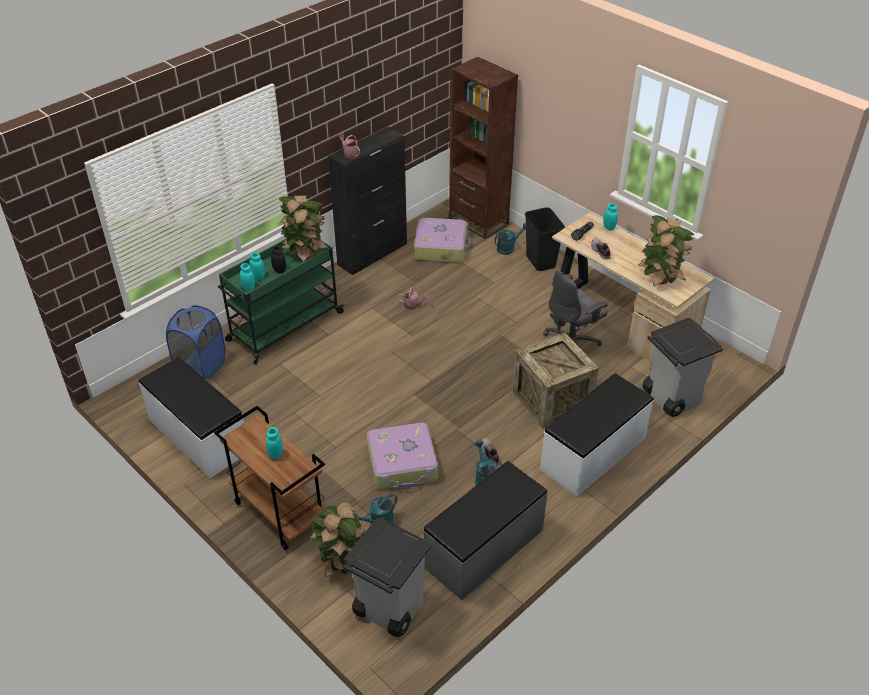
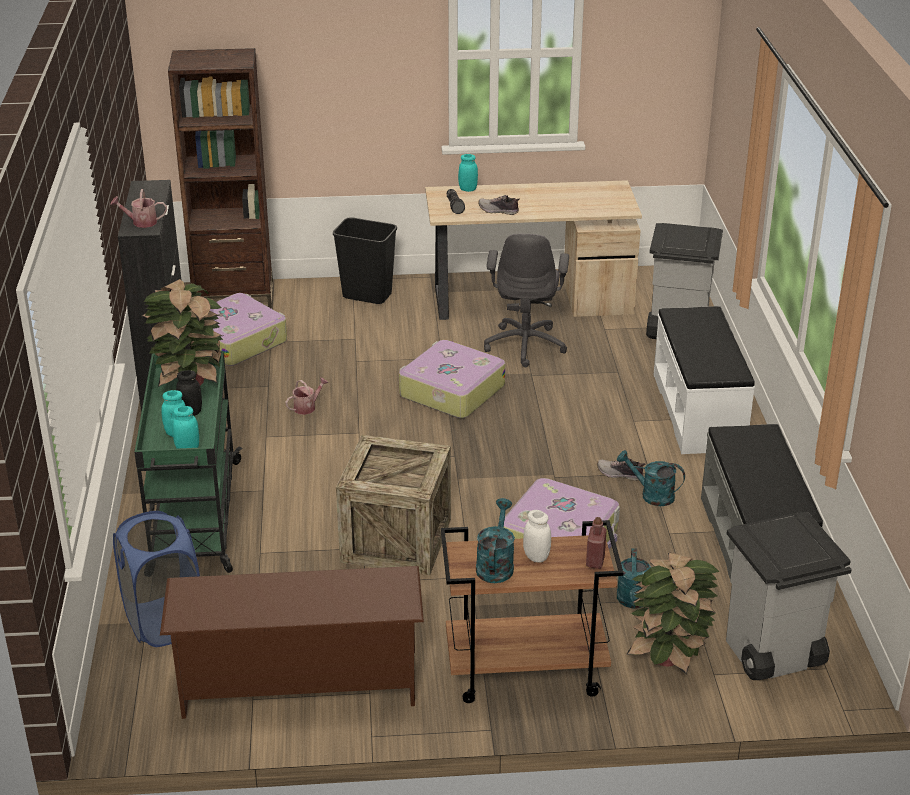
camera: 50 degrees left, 10 degrees down
(198, 436) = (298, 684): white bench -> brown shoe rack
(275, 454) = (536, 557): turquoise jar -> white jar
(292, 478) = (595, 561): none -> red bottle
(489, 345) = (450, 391): none -> suitcase
(508, 248) = (312, 302): turquoise watering can -> turquoise watering can (495, 565)
(551, 400) = (590, 397): crate -> crate (396, 540)
(661, 278) = (589, 203): potted plant -> none

